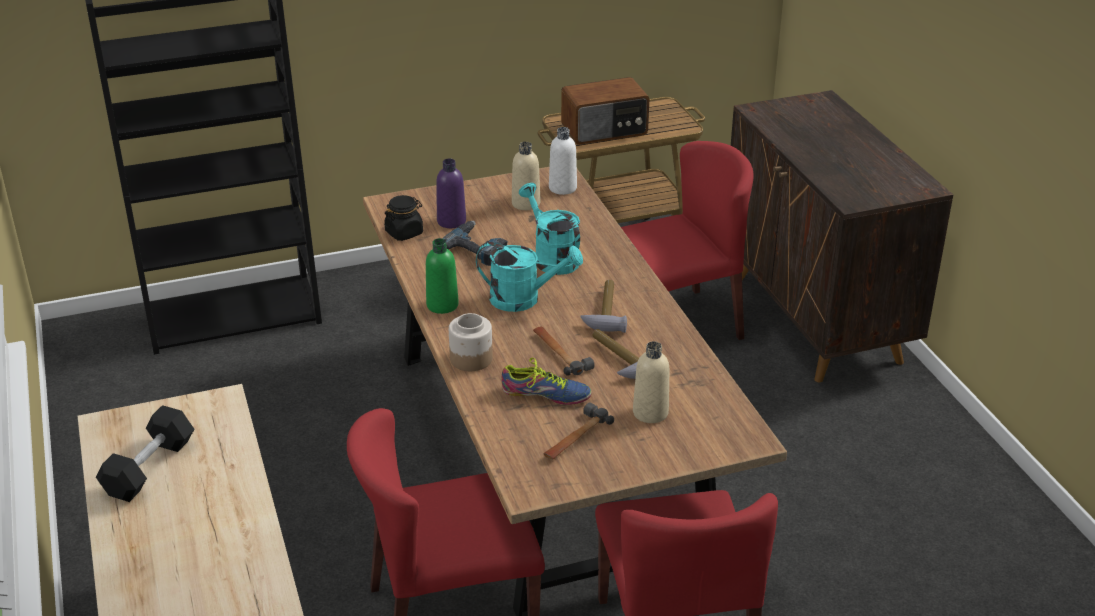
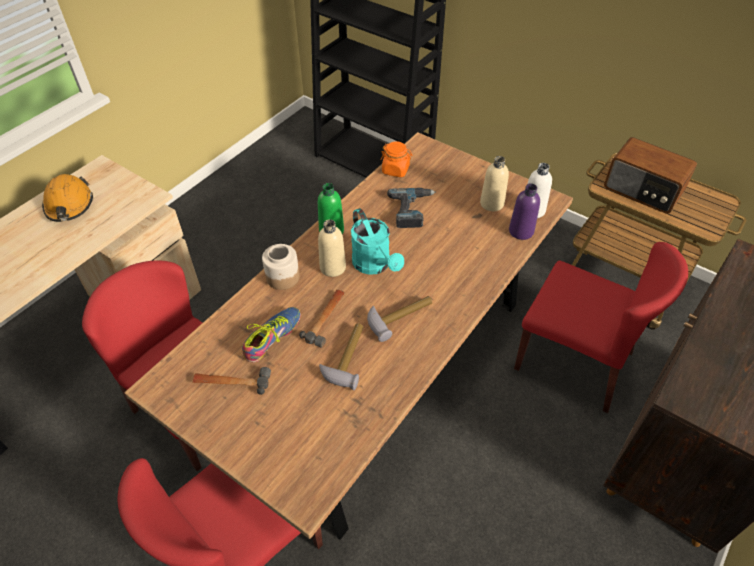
camera: 55 degrees right, 15 degrees up
(149, 468) = (69, 205): black dumbbell -> orange hard hat
(404, 233) = (396, 170): black jar -> orange jar
(451, 221) = (431, 182): purple bottle -> purple bottle (521, 231)
(545, 394) = (272, 337): shoe -> shoe turned 120 degrees counterclockwise
(551, 257) = (439, 252): turquoise watering can -> none
(650, 413) = (293, 411): beige bottle -> beige bottle (333, 267)

